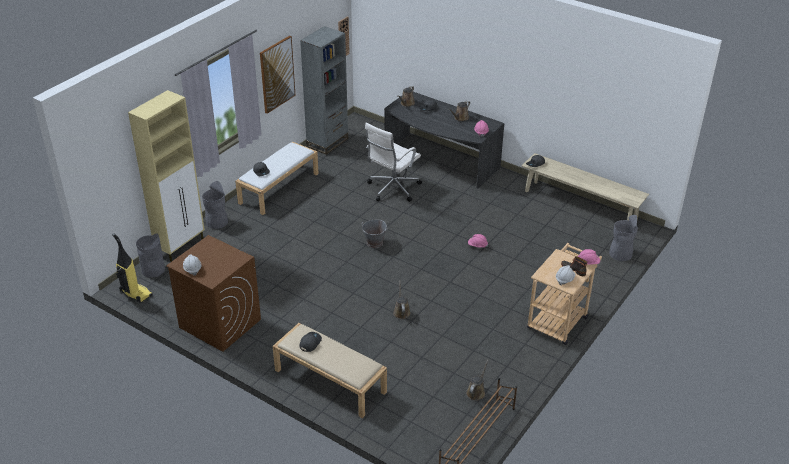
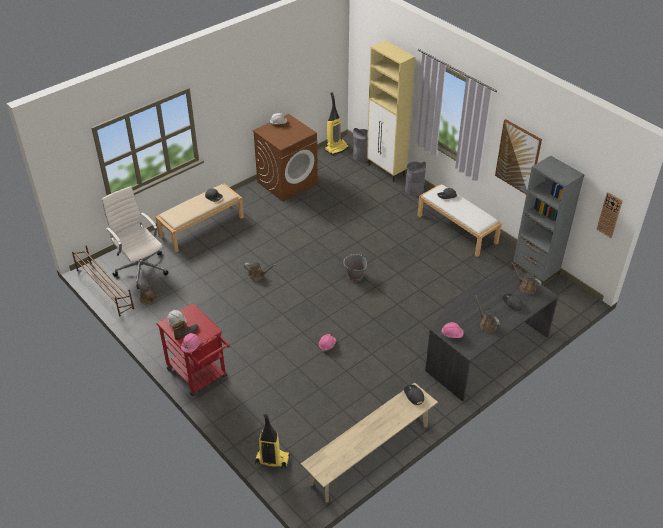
camera: 105 degrees right, 5 degrees up
(392, 189) = (439, 303): white office chair -> white office chair (141, 268)
(559, 319) = (200, 375): beige cart -> red cart
(620, 254) = (272, 460): grey trash can -> vacuum cleaner

